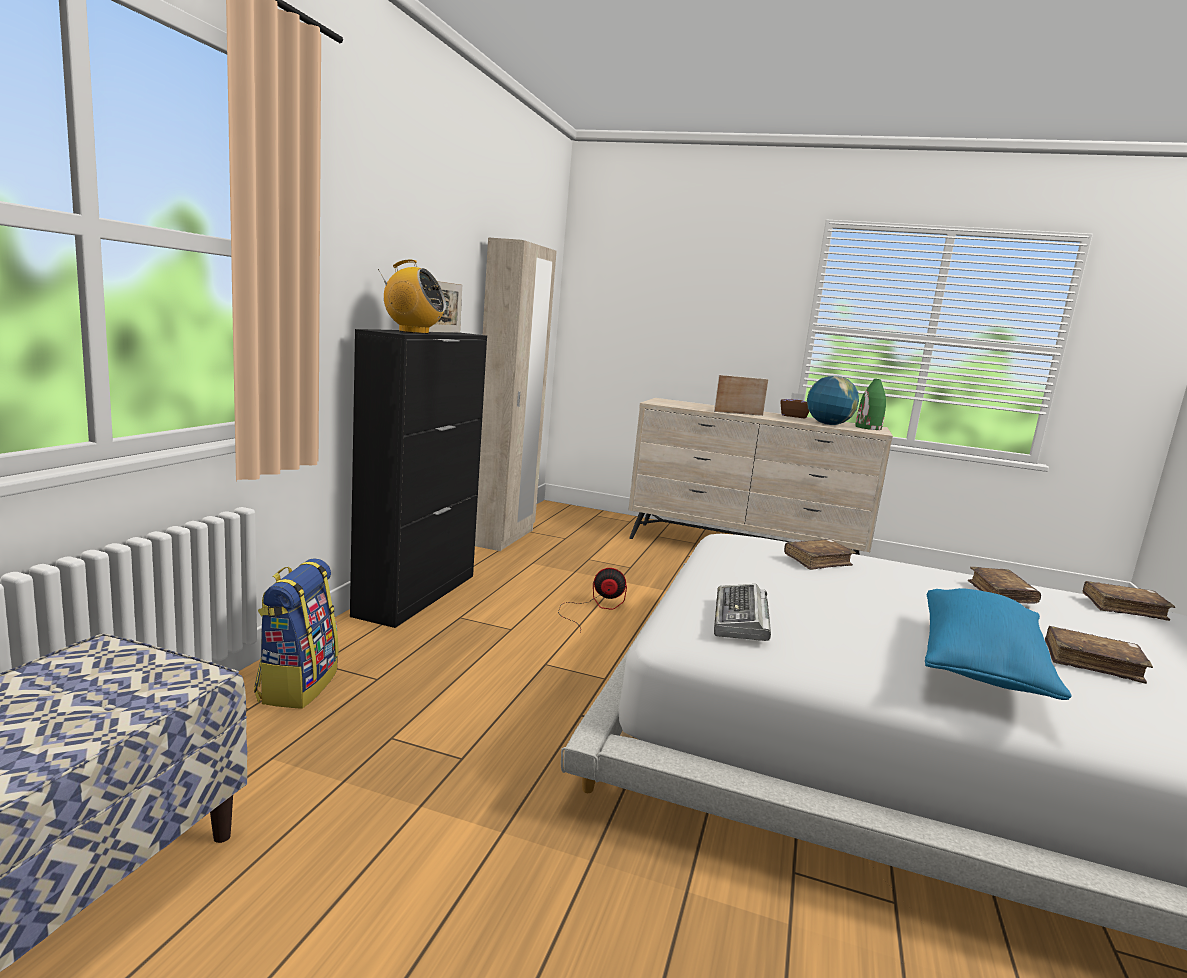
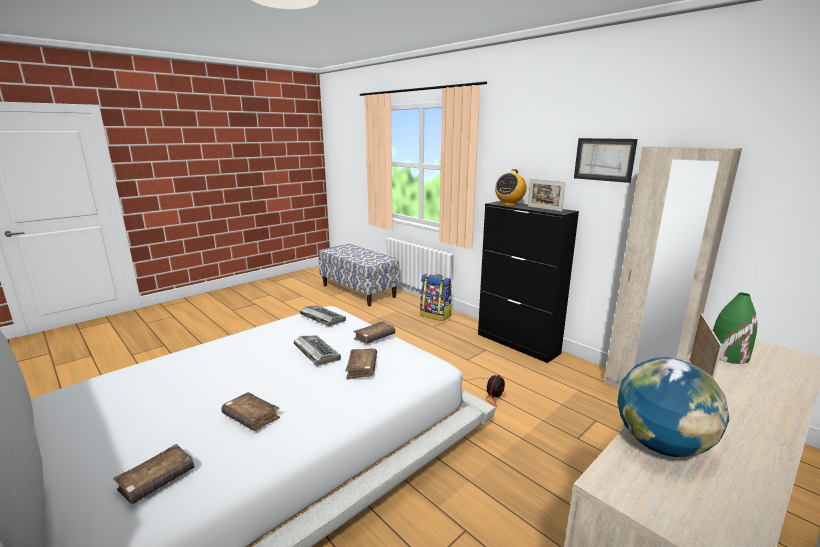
camera: 120 degrees right, 5 degrees up
(452, 250) = (604, 159): none -> picture
(794, 416) = (758, 447): brown tissue box -> none
(844, 594) = (316, 353): none -> keyboard
(868, 428) = (674, 505): green vase -> green vase (727, 355)
(980, 666) = (231, 350): blue pillow -> none
(1092, 663) = (184, 383): brown book -> brown book (374, 337)

